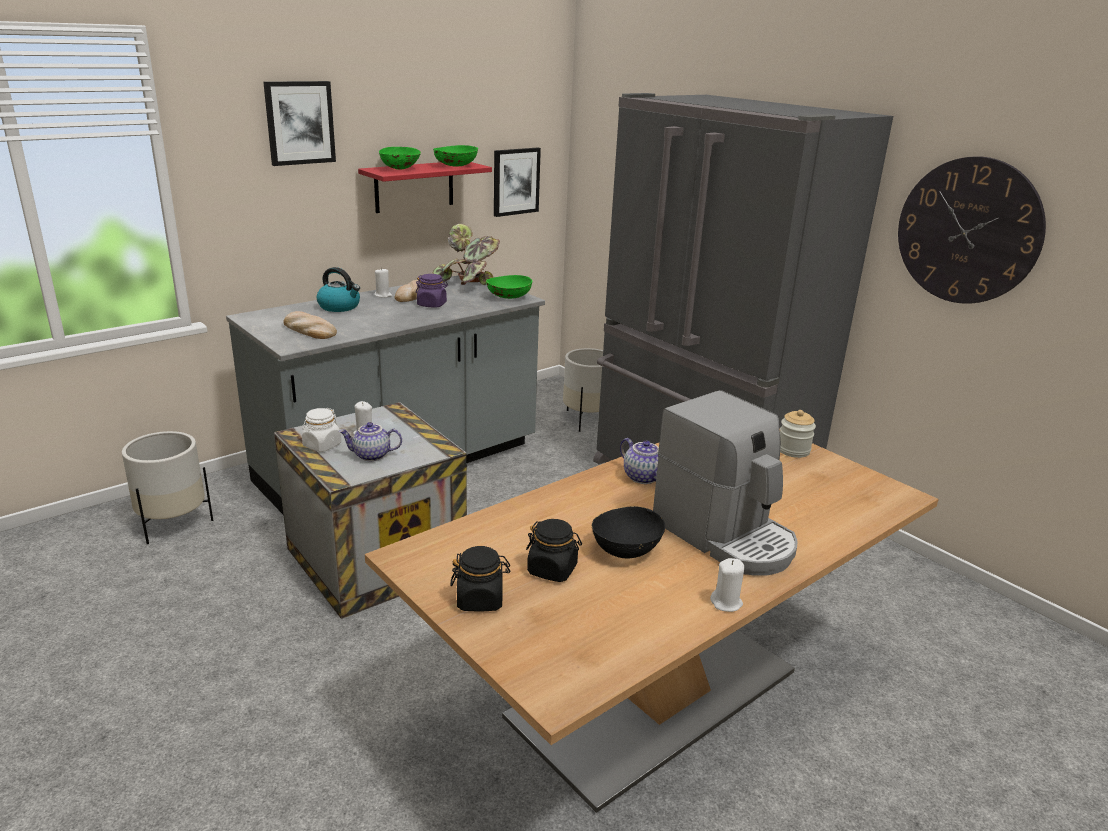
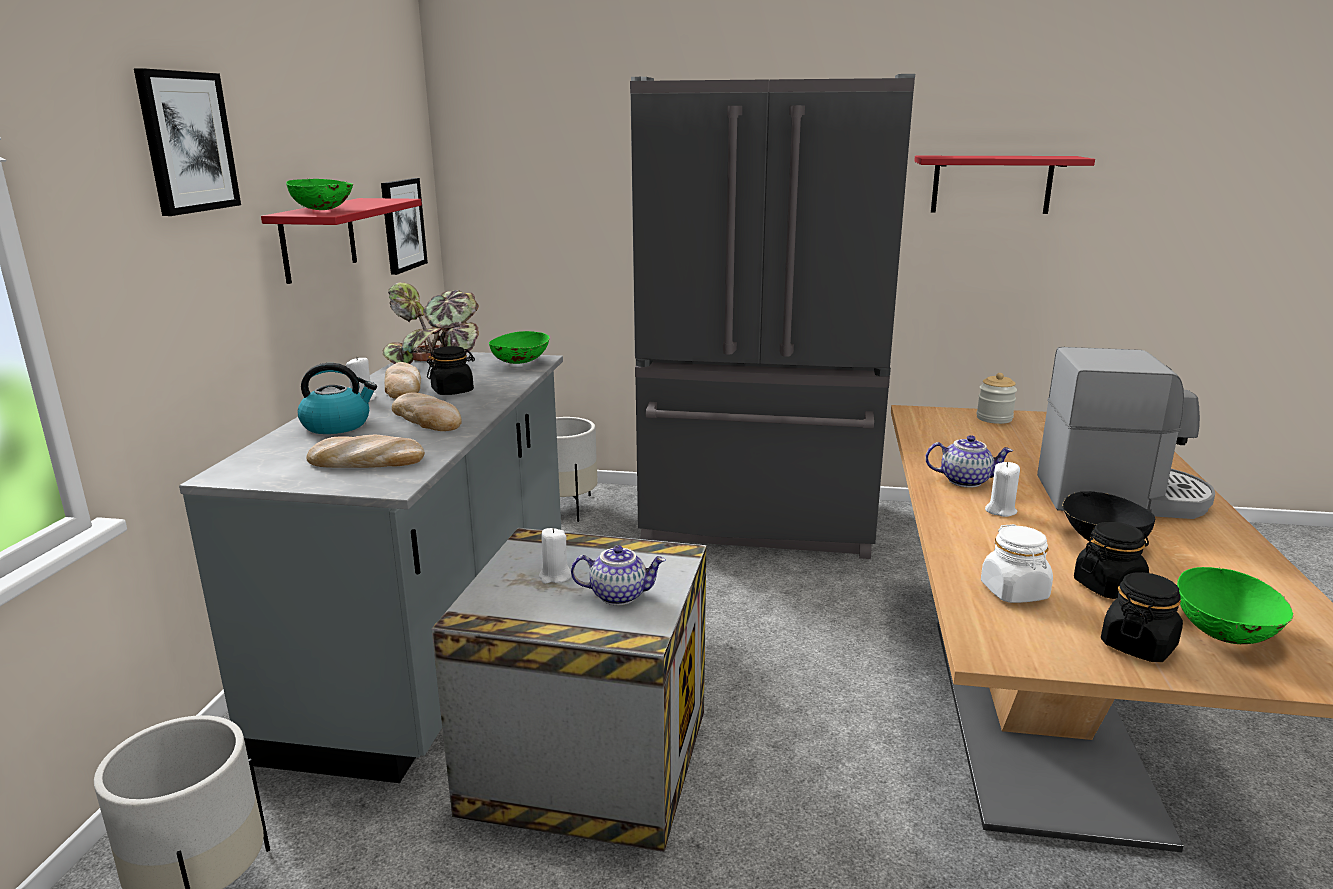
camera: 40 degrees left, 5 degrees down
(322, 445) = (534, 612): white jar -> white jar (1014, 592)
(371, 456) = (619, 595): teapot -> teapot turned 135 degrees counterclockwise
(383, 317) = (428, 418): none -> bread
(432, 304) = (453, 391): purple jar -> black jar
(456, 166) = (378, 201): green bowl -> green bowl (1225, 633)
(726, 603) = (1244, 543): white candle -> white candle (1000, 510)
(968, 231) = (991, 184): wall clock -> red shelf

